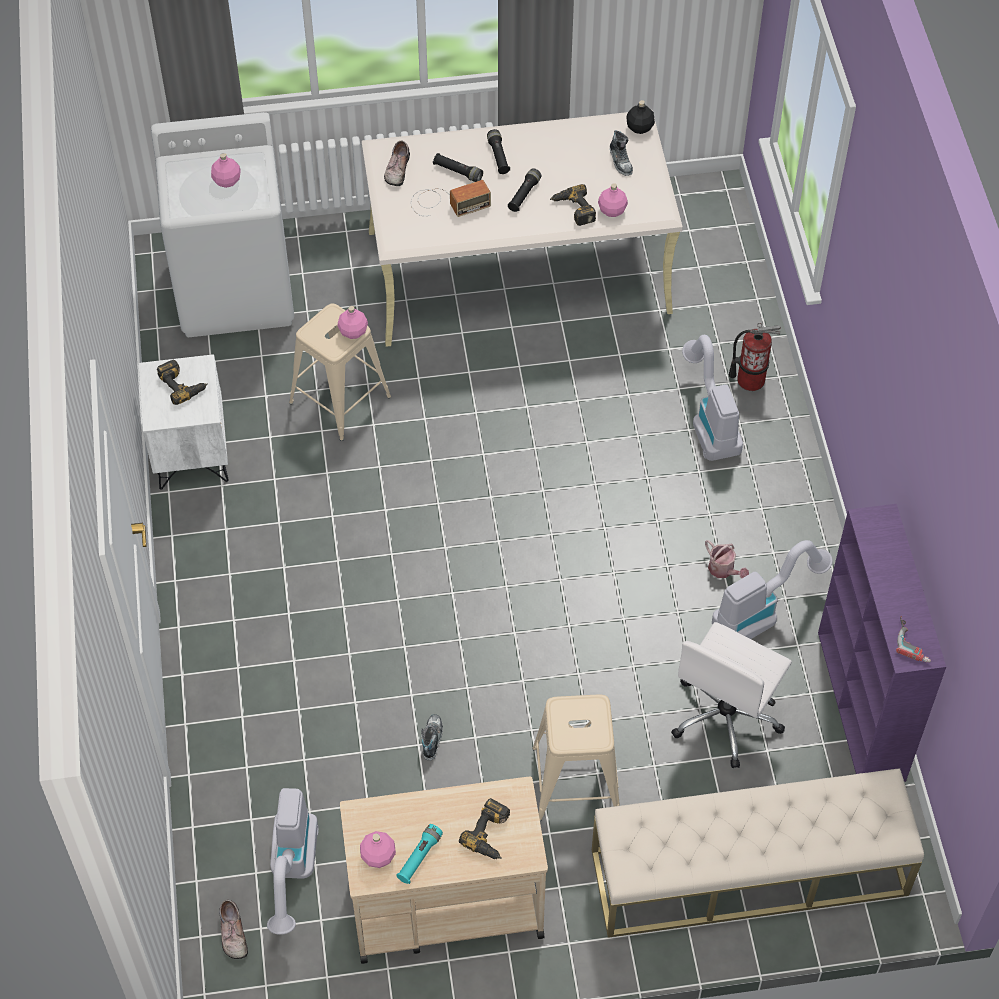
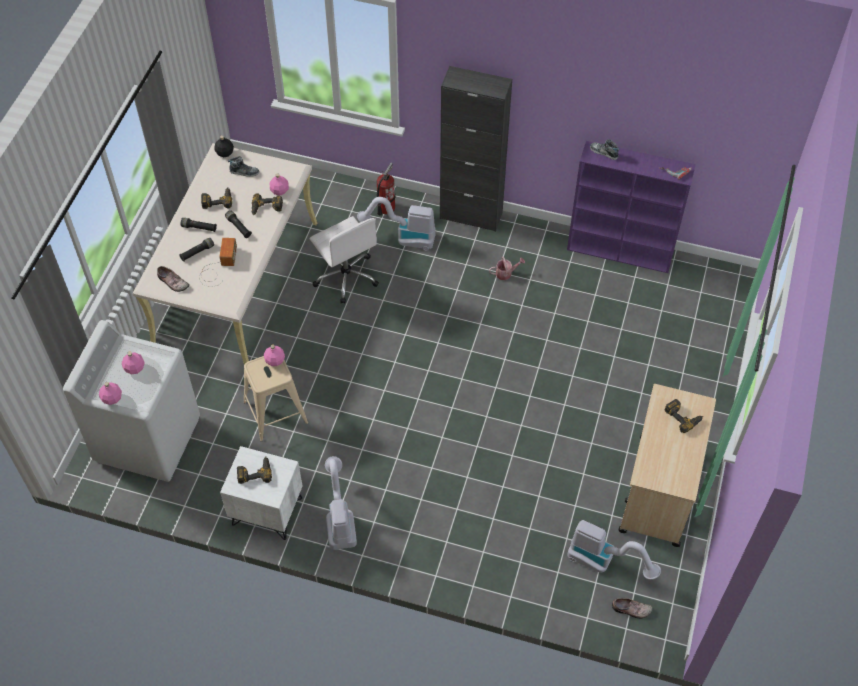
camera: 65 degrees left, 0 degrees up
(377, 856) = (674, 477): pink bottle -> pink bottle (112, 398)
(419, 857) = (684, 457): turquoise flashlight -> none
(432, 739) = (547, 456): shoe -> shoe (604, 152)
(555, 154) = (217, 200): none -> power drill
(576, 781) = (607, 396): beige stool -> none
(726, 717) = (599, 311): white office chair -> white office chair (346, 276)
(748, 873) = (697, 341): beige bench -> none
(762, 612) = (541, 268): vacuum cleaner -> vacuum cleaner (339, 517)
(804, 486) = (471, 215): none -> black cabinet

